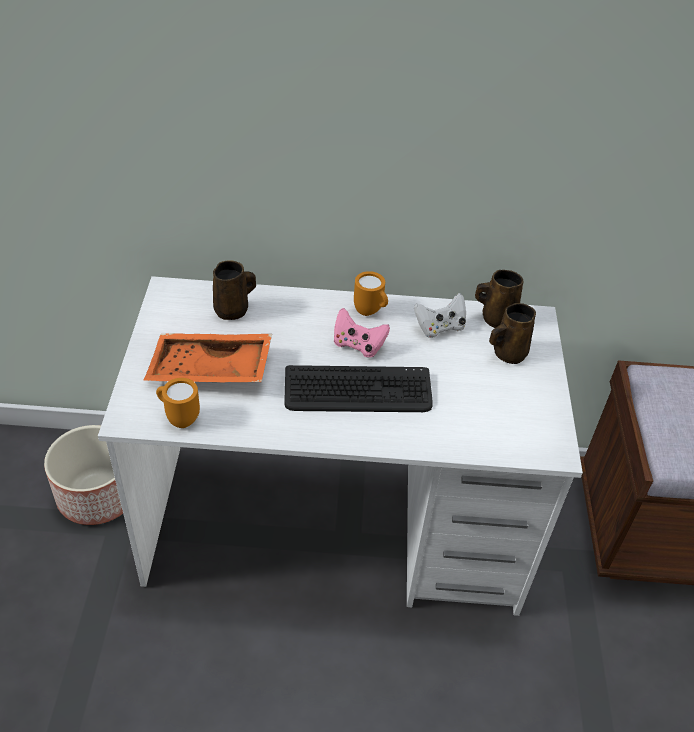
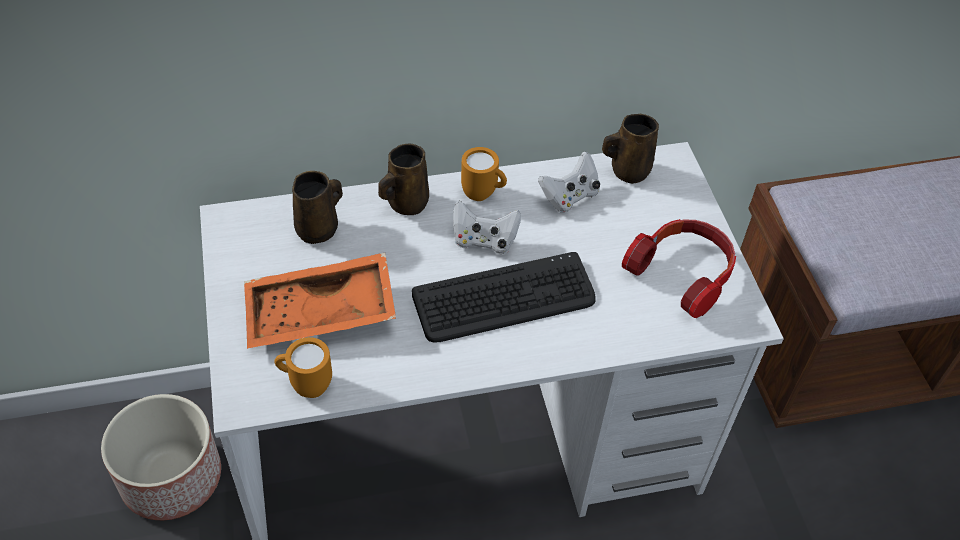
camera: 15 degrees left, 5 degrees up
(358, 345) = (484, 241): pink game controller -> white game controller
(507, 353) = (656, 212): brown mug -> brown mug (405, 203)
(513, 404) = (683, 273): none -> headphones

